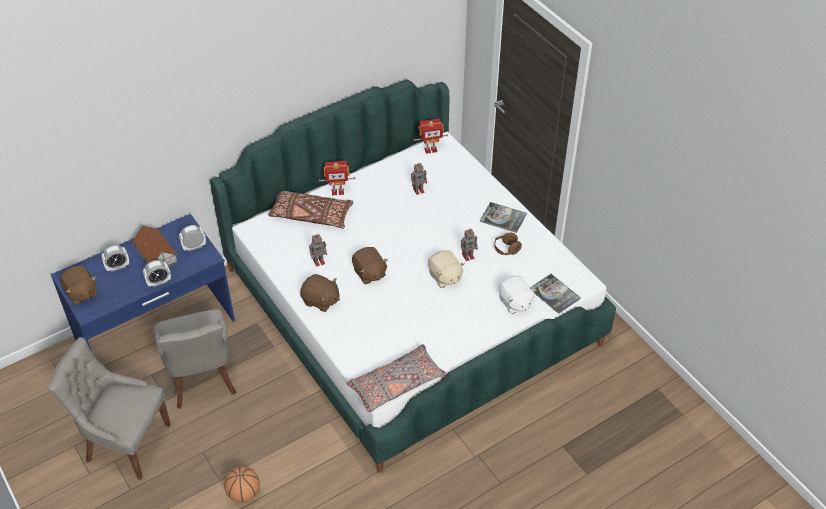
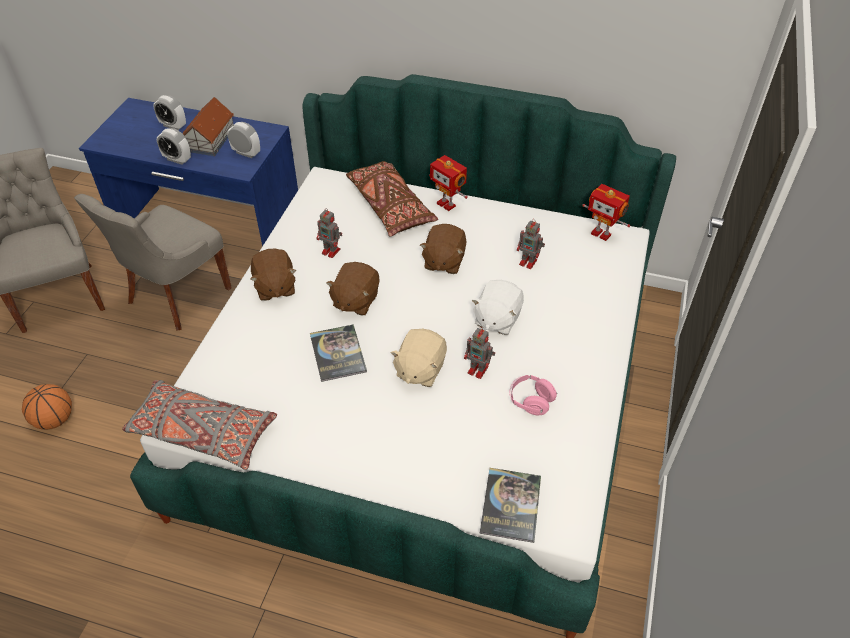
camera: 50 degrees right, 0 degrees up
(81, 293) = (120, 125): brown plush toy -> brown plush toy (443, 261)
(503, 218) = (579, 364): book -> book (338, 353)
(506, 250) = (530, 401): brown headphones -> pink headphones
(515, 302) = (450, 469): white plush toy -> white plush toy (496, 319)

